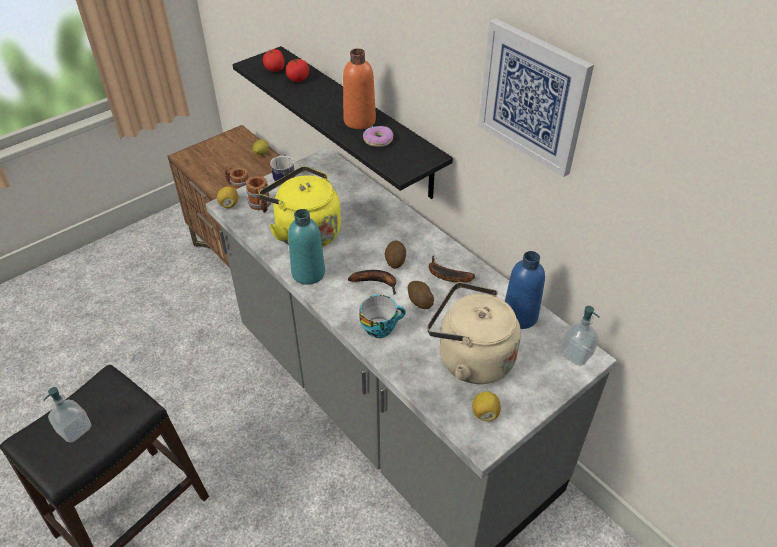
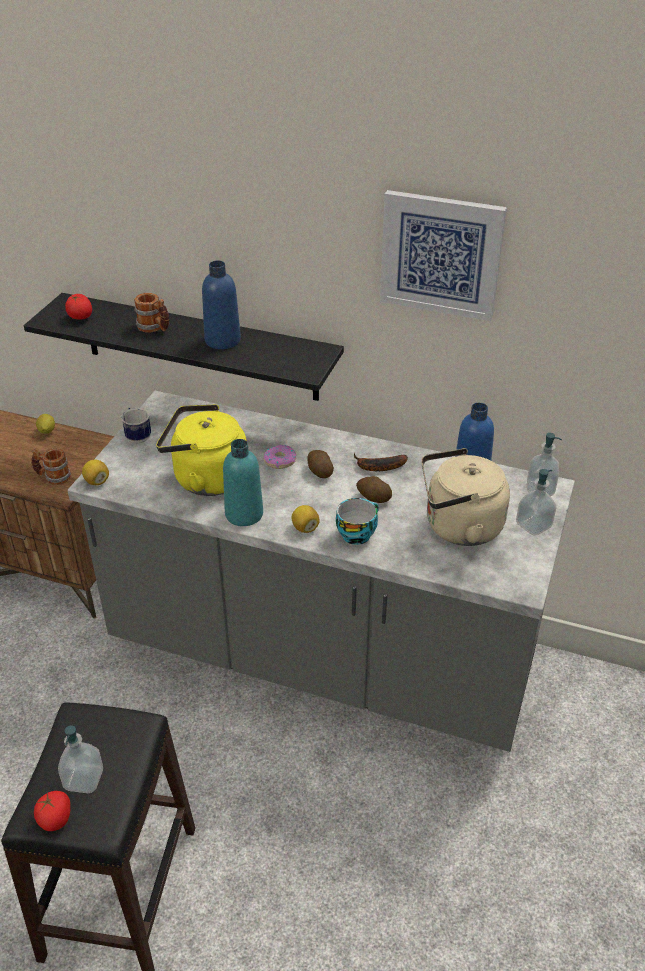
camera: 30 degrees left, 5 degrees down
(261, 206) = (135, 471): mug -> mug (154, 328)
(298, 79) = (116, 320): tomato -> tomato (56, 819)
(359, 121) = (222, 340): orange bottle -> blue bottle
(377, 282) = (319, 497): banana -> none
(378, 140) = (259, 352): donut -> donut (280, 461)
(485, 413) = (507, 565): lemon -> lemon (305, 528)
(540, 387) = (533, 525): none -> soap dispenser

